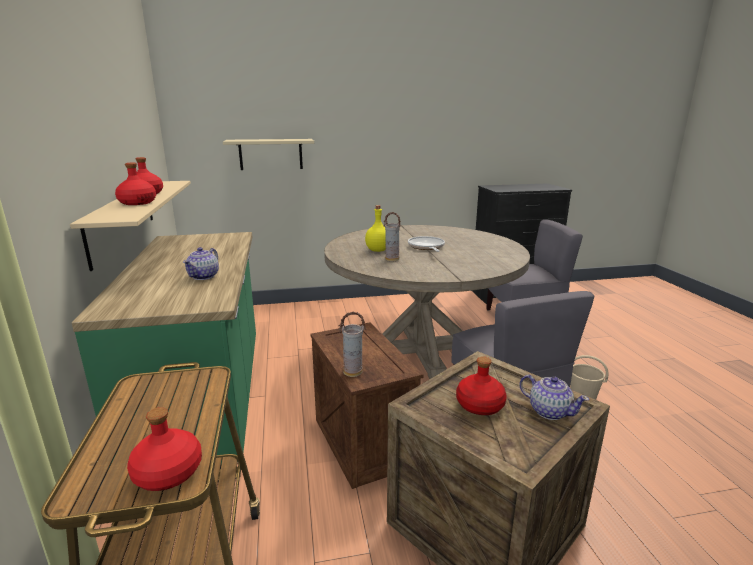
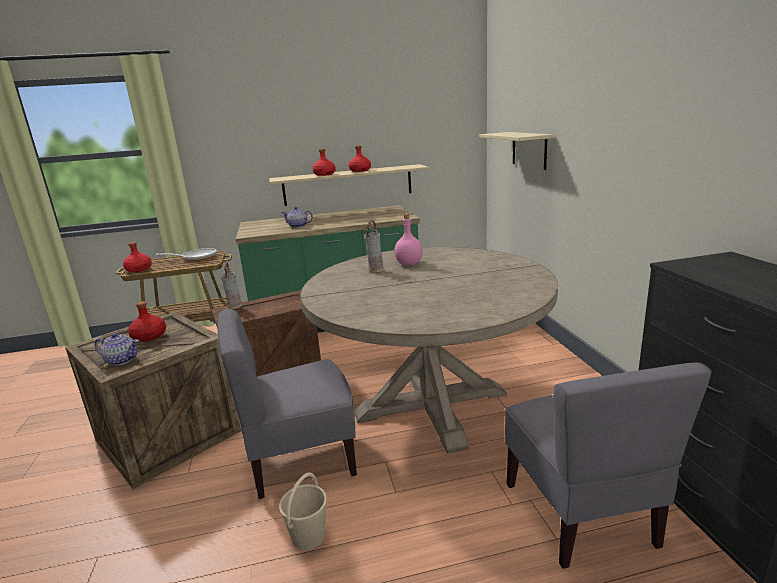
camera: 90 degrees right, 0 degrees up
(377, 250) = (409, 263): yellow bottle -> pink bottle
(426, 247) = (426, 280): frying pan -> frying pan (196, 257)
(549, 411) = (121, 360): teapot -> teapot turned 120 degrees counterclockwise

